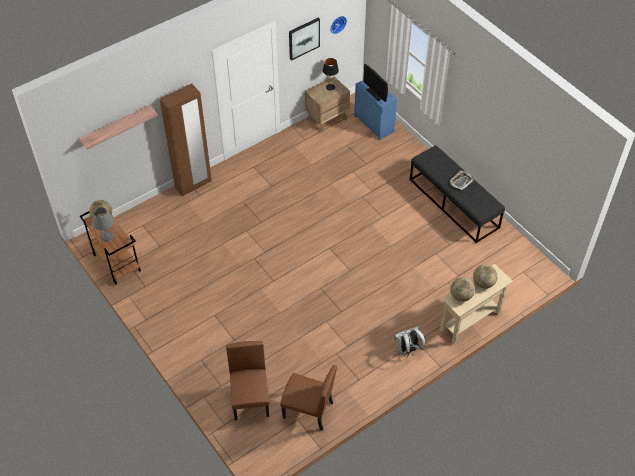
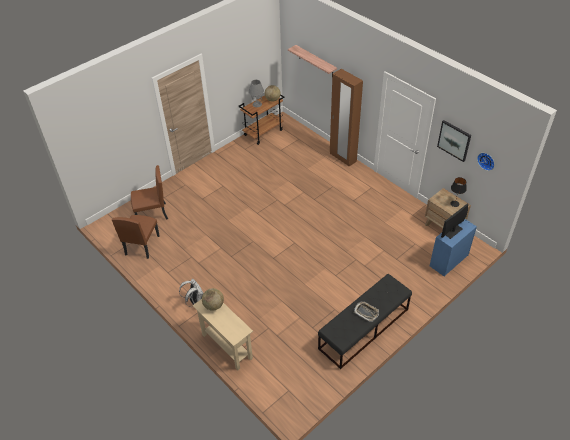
camera: 85 degrees right, 5 degrees down
(483, 283) = (229, 322): globe -> none

